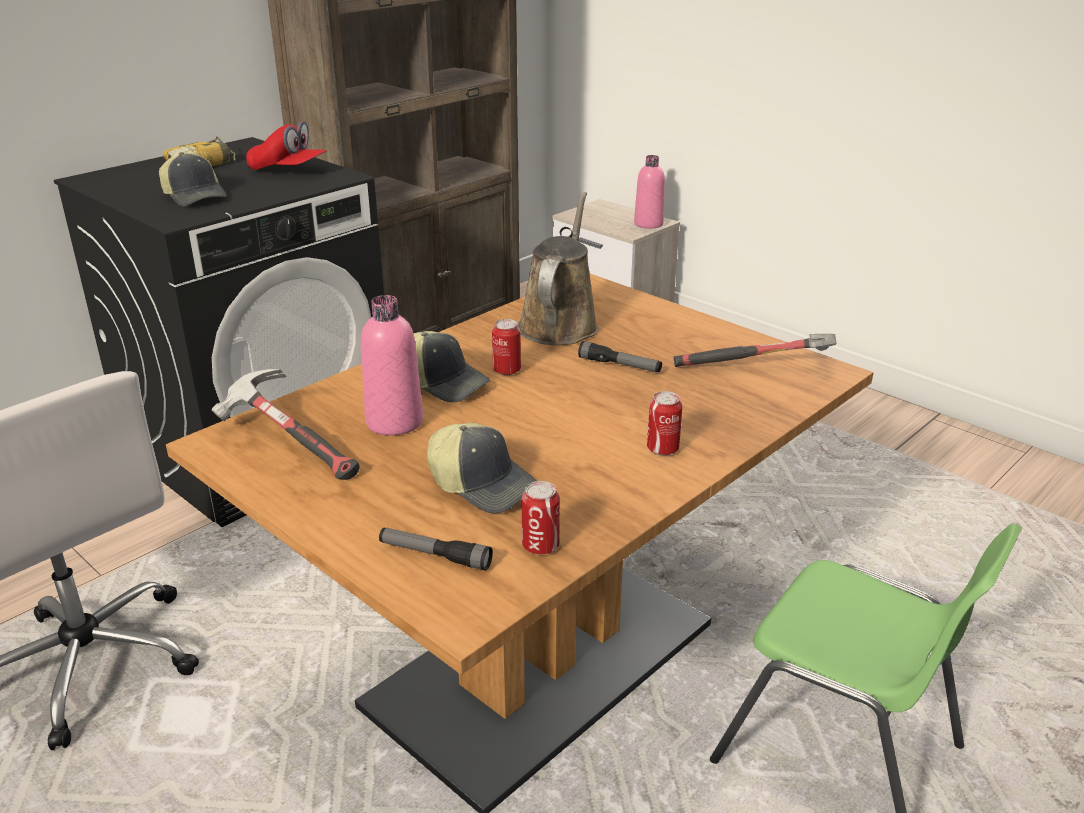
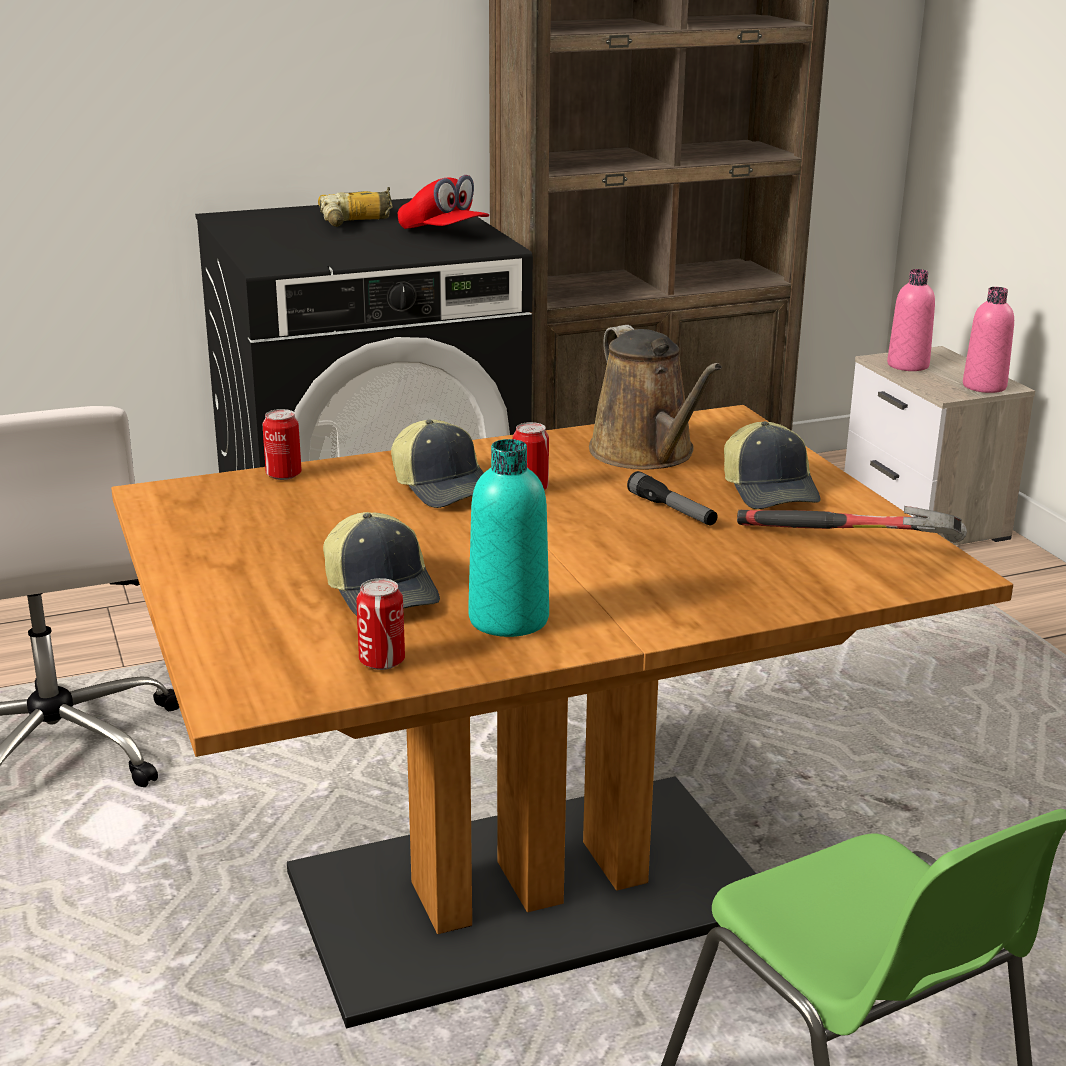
camera: 25 degrees right, 5 degrees down
(195, 196) = (316, 246): cap -> cap (771, 490)
(290, 444) = (226, 511): hammer -> none
(394, 422) = (352, 513): pink bottle -> pink bottle (908, 365)
(434, 556) = (264, 642): flashlight -> none
(560, 324) = (647, 454): brown watering can -> brown watering can turned 120 degrees clockwise
(596, 483) = (508, 619): none -> turquoise bottle
(662, 449) = (626, 604): can -> can (283, 475)

